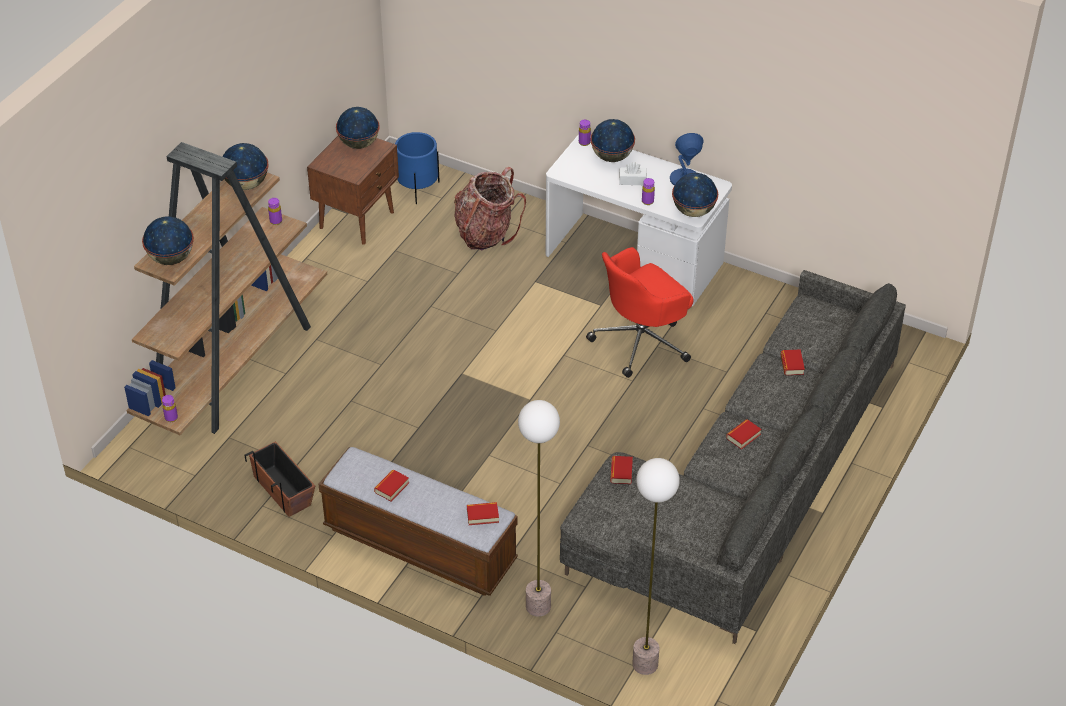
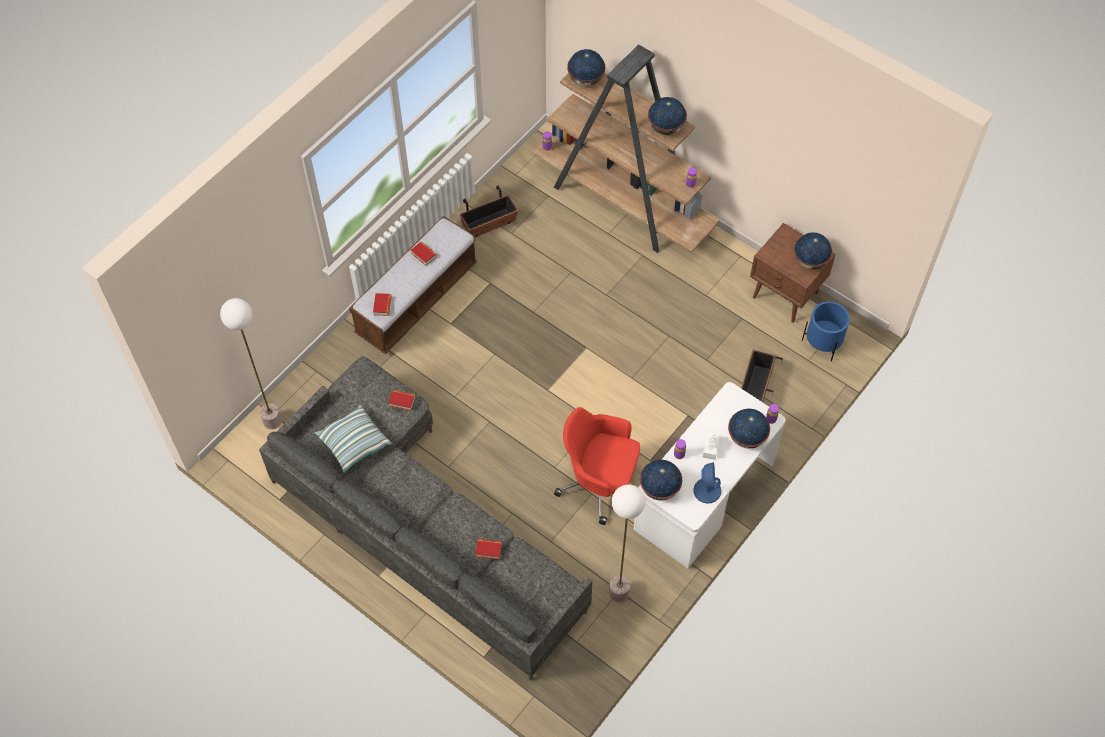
camera: 100 degrees right, 15 degrees up
(486, 233) = (755, 387): backpack -> planter
(538, 607) = (341, 364): floor lamp -> floor lamp (618, 592)
(642, 341) = (599, 483): red office chair -> red office chair turned 45 degrees counterclockwise
(694, 507) = (354, 443): none -> pillow
(743, 436) = (416, 493): book -> none

